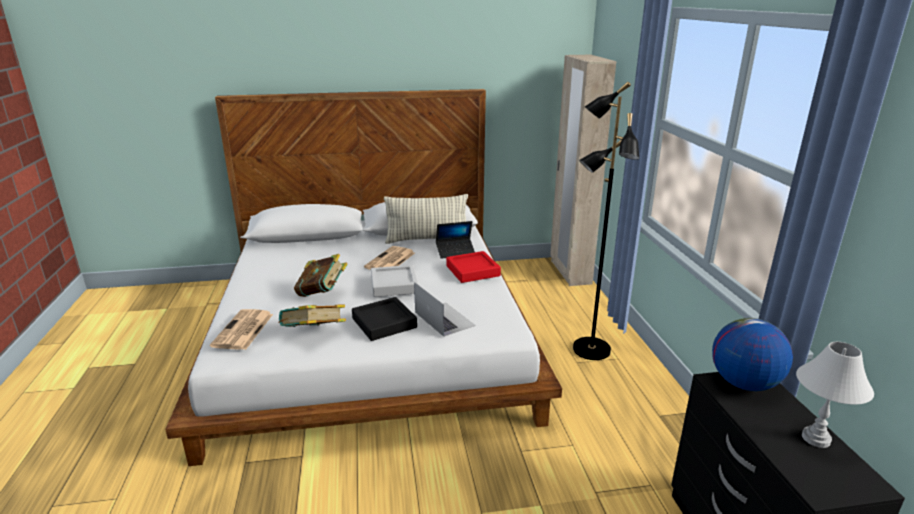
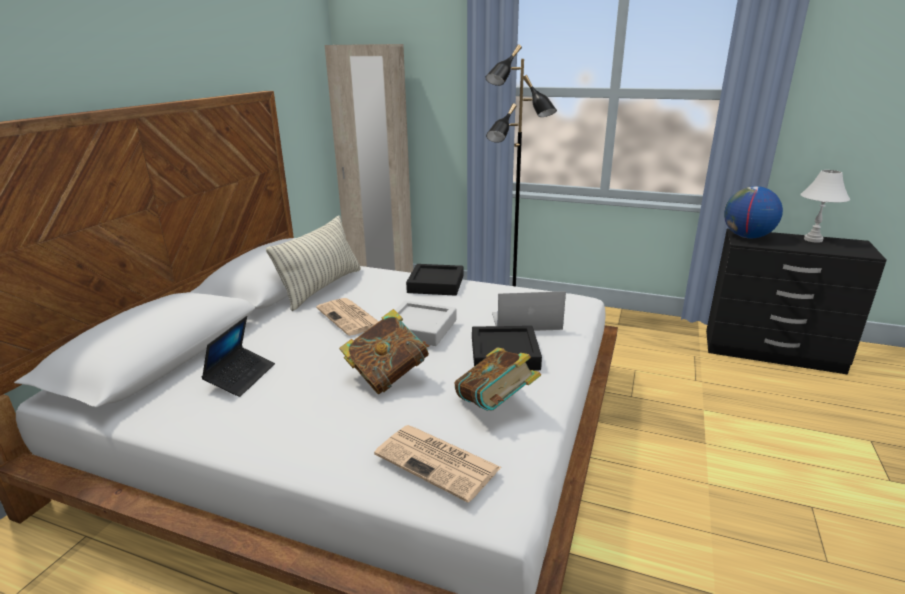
camera: 60 degrees left, 0 degrees up
(455, 252) = (379, 281): laptop -> laptop (241, 377)
(472, 271) = (435, 284): red tray -> black tray

